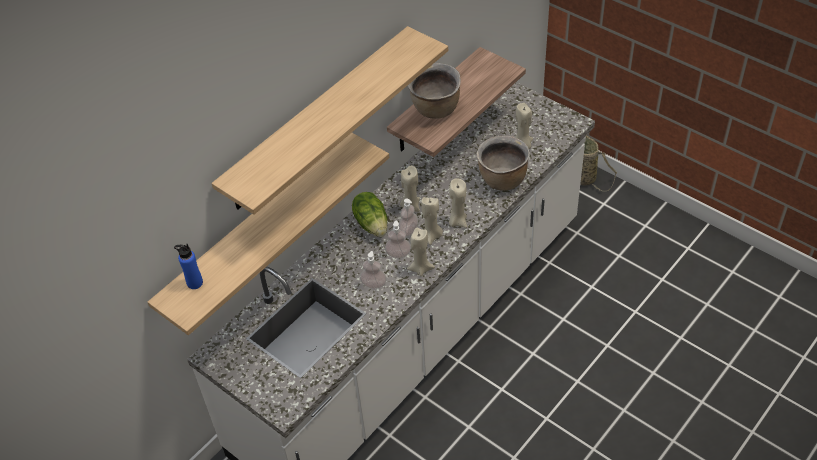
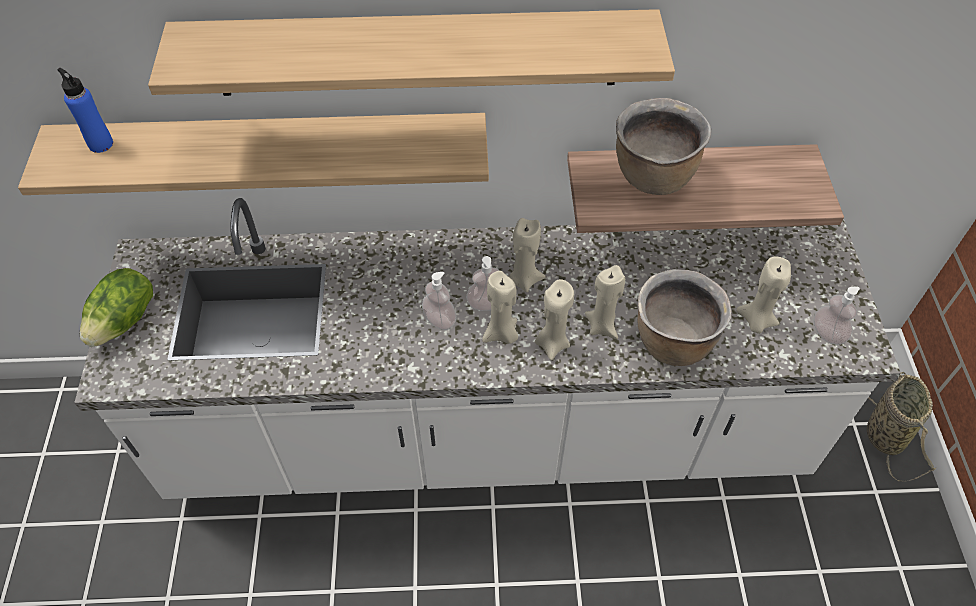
camera: 45 degrees right, 5 degrees up
(372, 223) = (460, 261): lettuce -> lettuce (125, 320)
(374, 284) = (369, 329): soap dispenser -> soap dispenser (827, 333)
(420, 268) = (439, 359): beige candle -> beige candle (602, 326)

